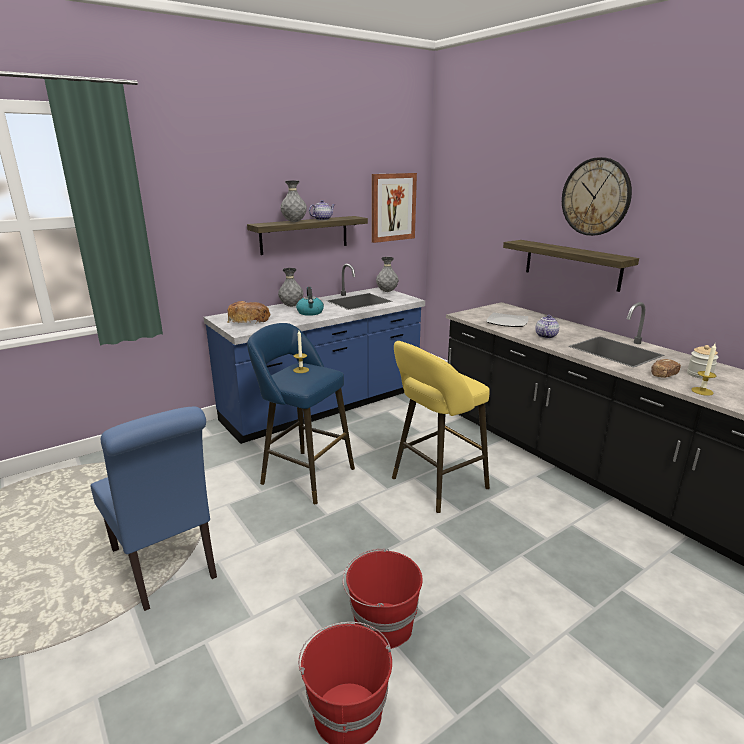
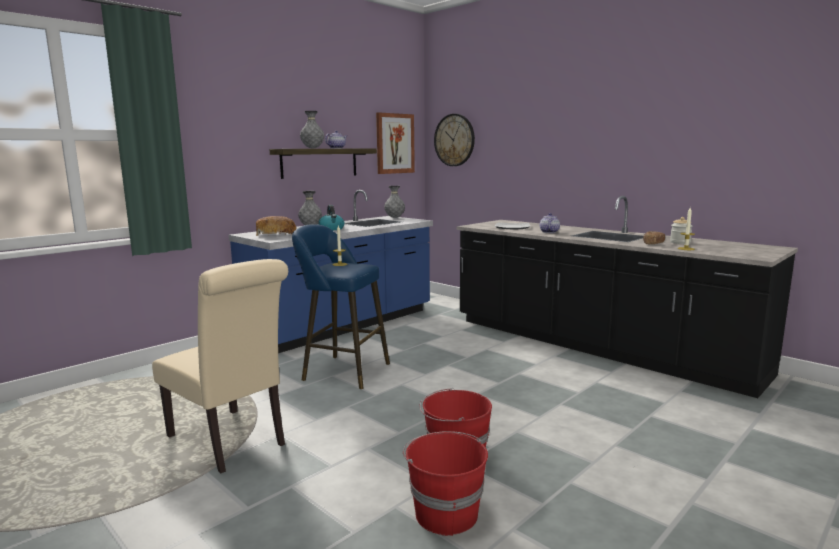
camera: 10 degrees left, 10 degrees down
(167, 567) = (231, 442): blue chair -> beige chair
(435, 485) = (469, 368): yellow stool -> none
(572, 264) = (560, 177): shelf -> none
(596, 197) = (575, 118): wall clock -> wall clock (454, 140)

